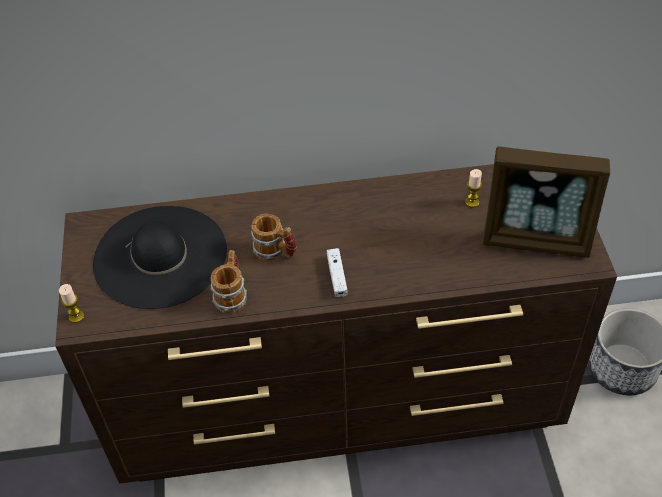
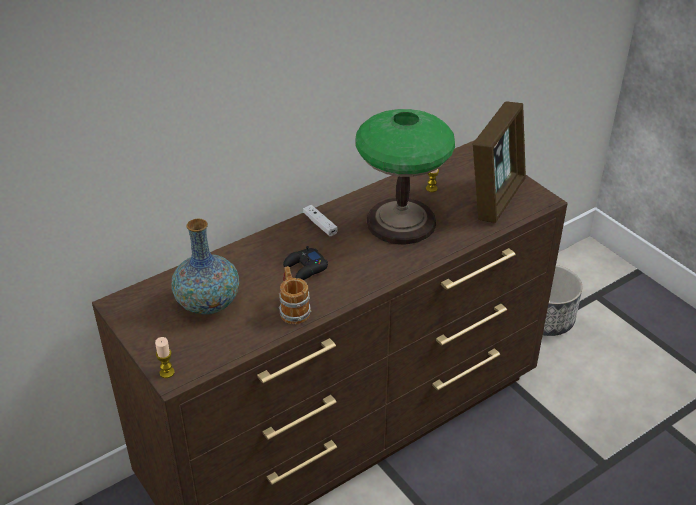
camera: 30 degrees left, 10 degrees down
(160, 256) = (208, 304): black hat -> vase
(275, 252) = (305, 268): mug -> black game controller
(337, 276) = (368, 268): white game controller -> white game controller (320, 224)
(409, 233) = (401, 222): none -> table lamp
(536, 239) = (496, 197): picture frame -> picture frame turned 45 degrees counterclockwise

